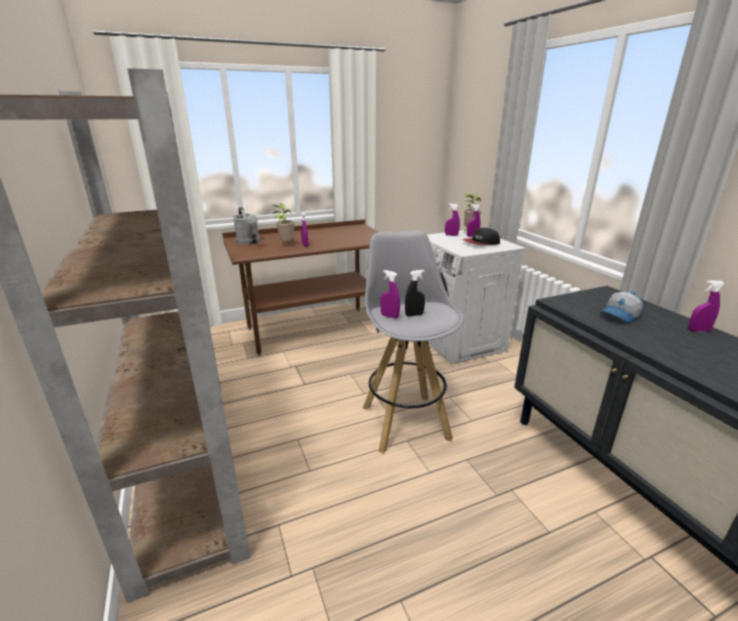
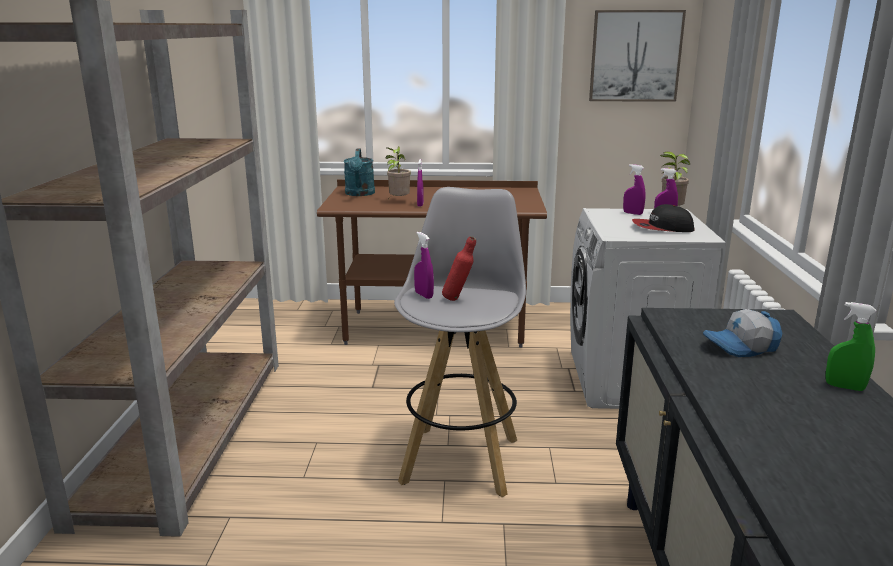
camera: 25 degrees right, 5 degrees down
(249, 242) = (360, 194): grey watering can -> turquoise watering can
(414, 131) = (635, 56): none -> picture
(414, 315) = (458, 299): black spray bottle -> red bottle
(698, 330) = (844, 387): purple spray bottle -> green spray bottle

